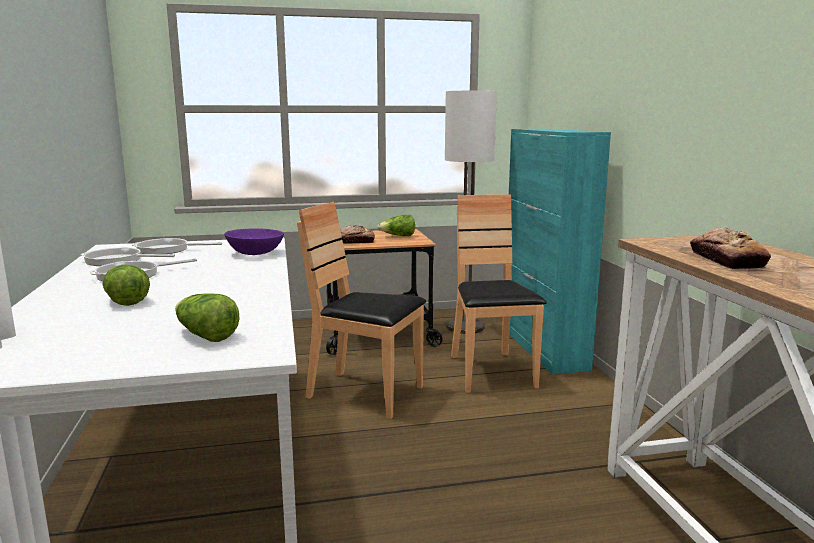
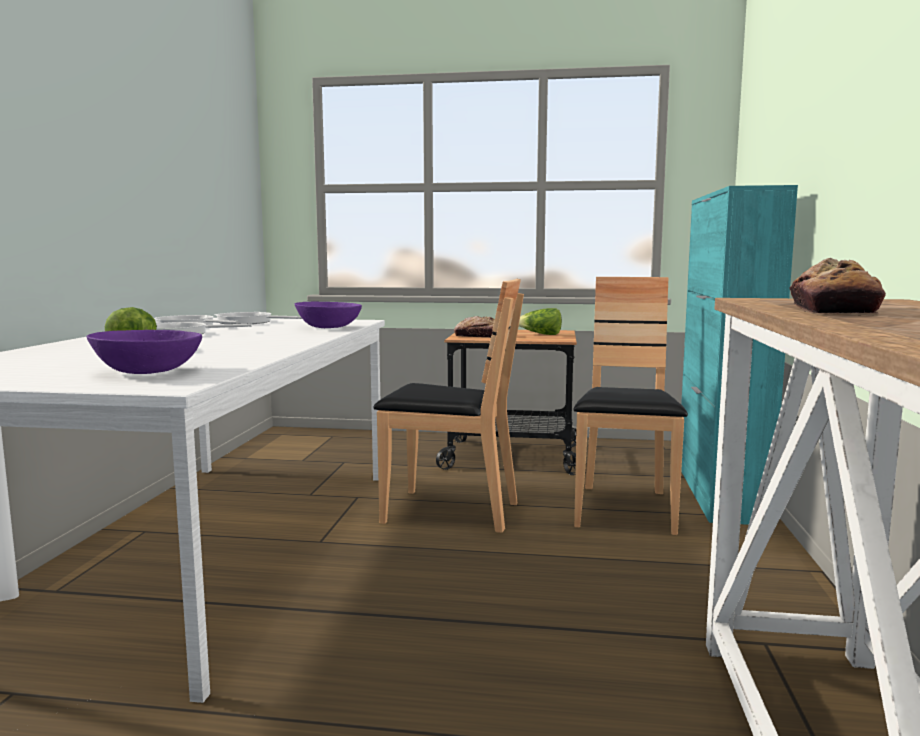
camera: 20 degrees right, 5 degrees down
(205, 336) = (146, 372): lettuce -> purple bowl
(365, 393) = (449, 511): brown chair -> brown chair turned 150 degrees clockwise
(465, 327) = (628, 459): floor lamp -> none

